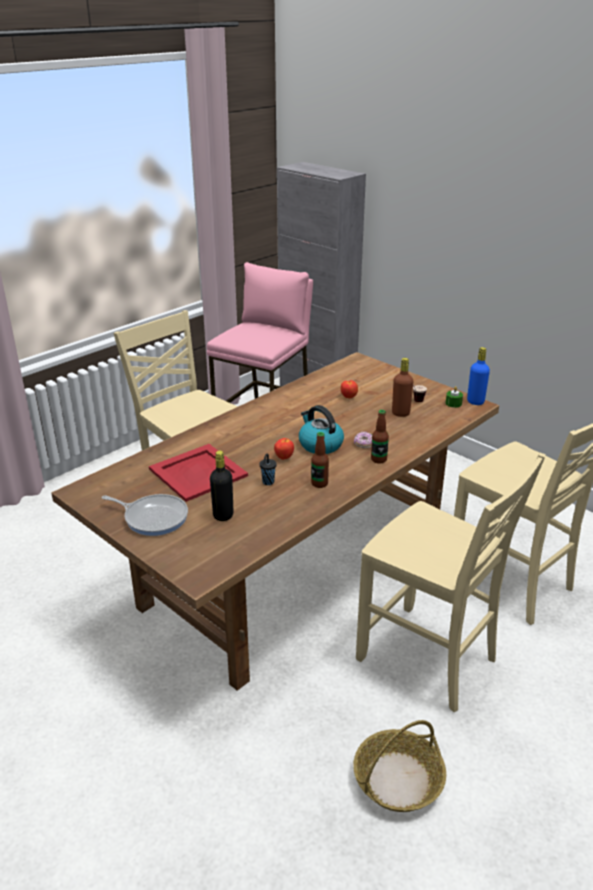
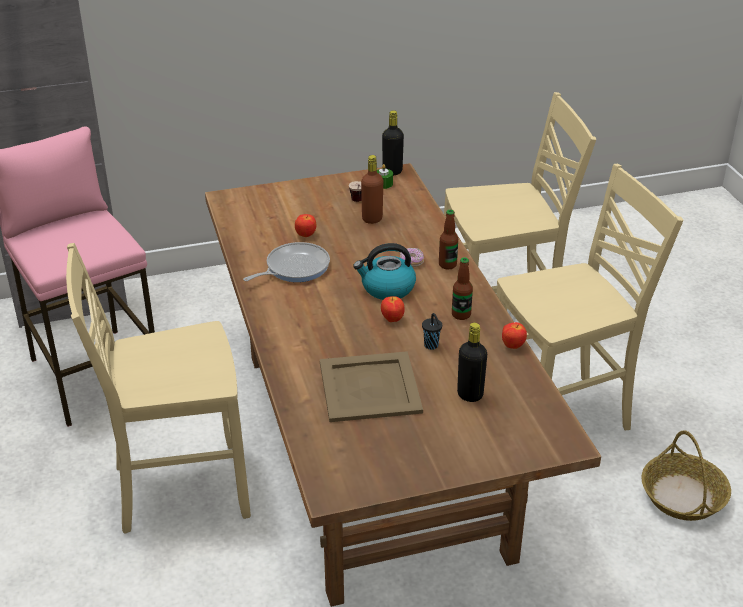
camera: 60 degrees left, 5 degrees up
(153, 517) = (436, 445): frying pan -> frying pan (294, 268)
(198, 472) = (368, 386): red tray -> beige tray
(302, 518) = (513, 346): none -> apple
(475, 401) = (392, 171): blue bottle -> black bottle

